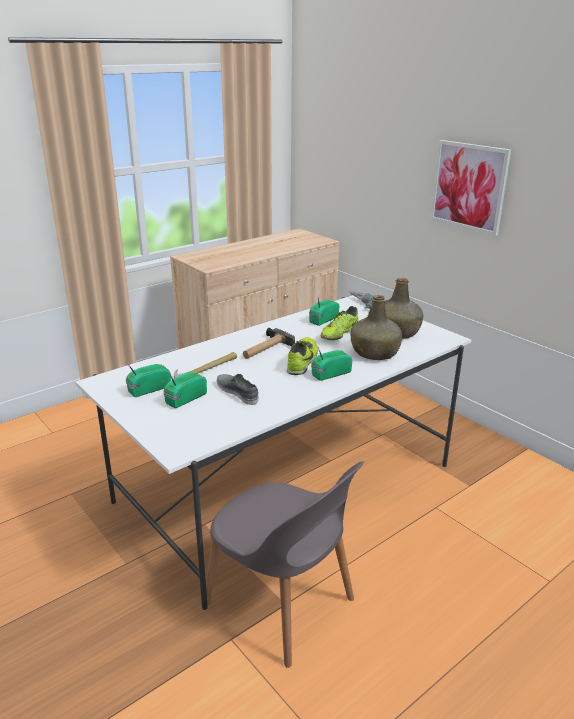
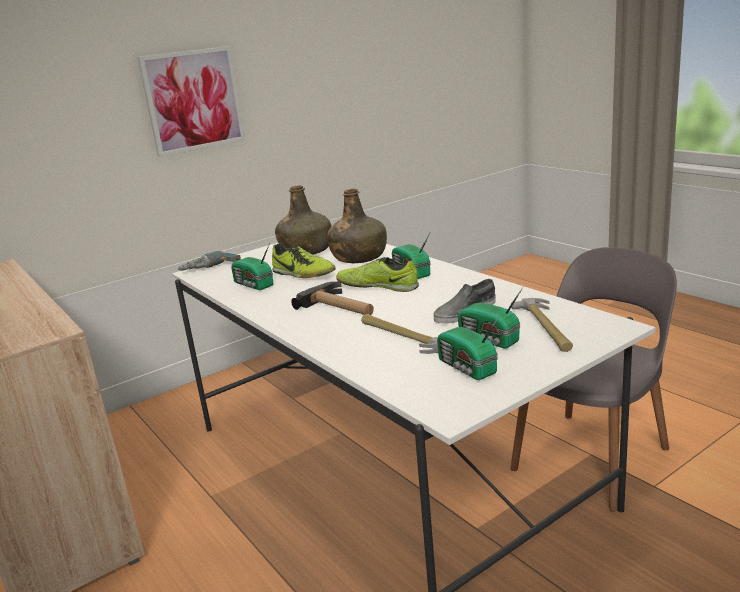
camera: 85 degrees left, 5 degrees down
(192, 421) = (545, 327): none -> hammer

